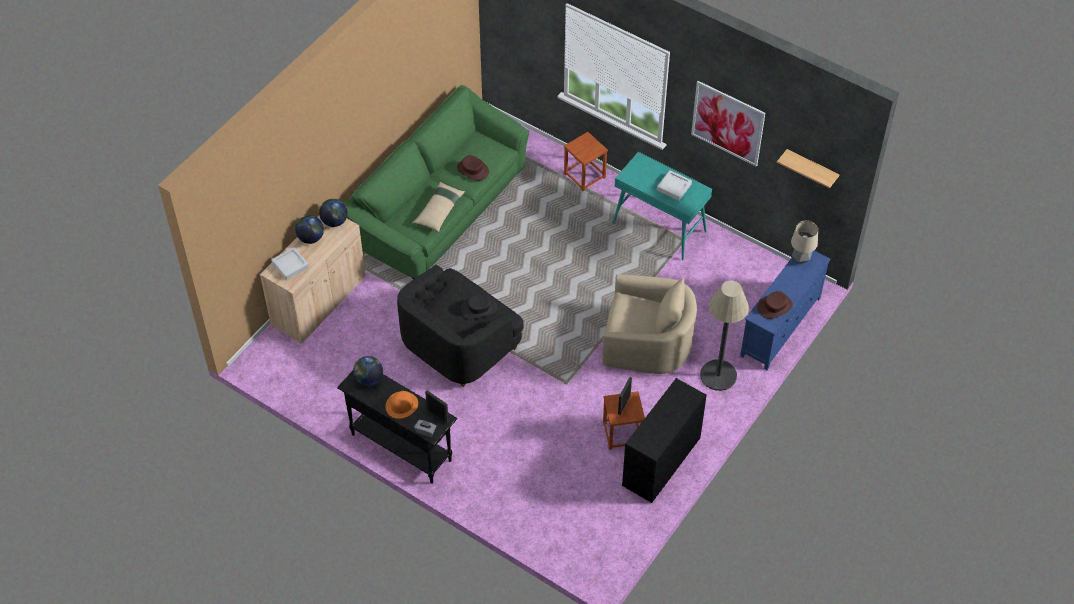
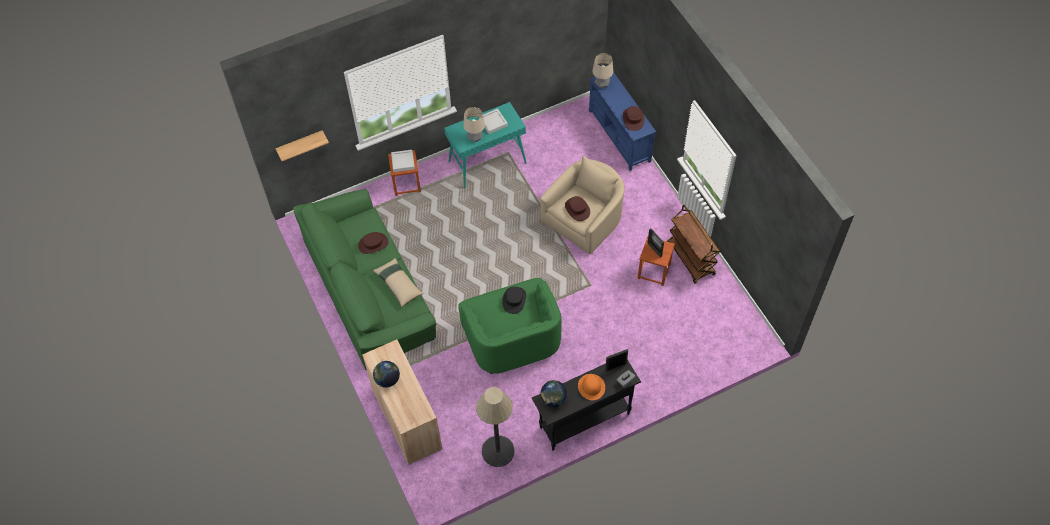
camera: 60 degrees left, 5 degrees up
(290, 265) = (406, 407): grey tray -> grey tray (403, 162)
(334, 222) = (381, 355): globe -> none
(459, 344) = (512, 338): black armchair -> green armchair
(630, 315) = (577, 209): none -> brown hat
(642, 182) = (475, 138): none -> table lamp
(661, 461) = (691, 259): black desk -> brown cart
(718, 375) = (638, 191): floor lamp -> floor lamp (498, 451)
(727, 123) = (502, 47): picture -> none
(811, 169) = (572, 24): shelf -> shelf (300, 145)

